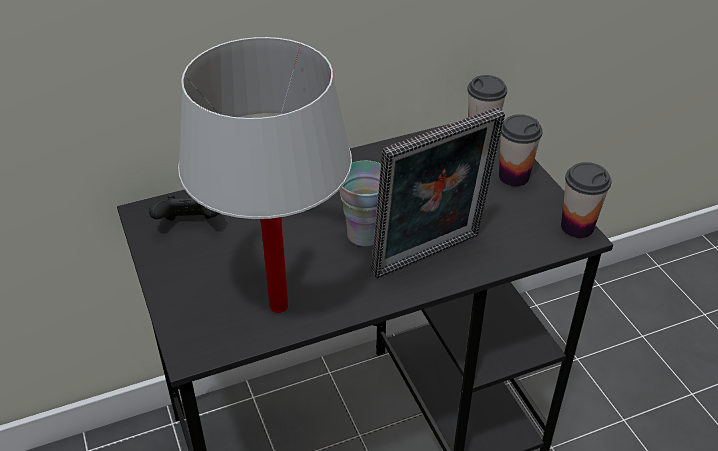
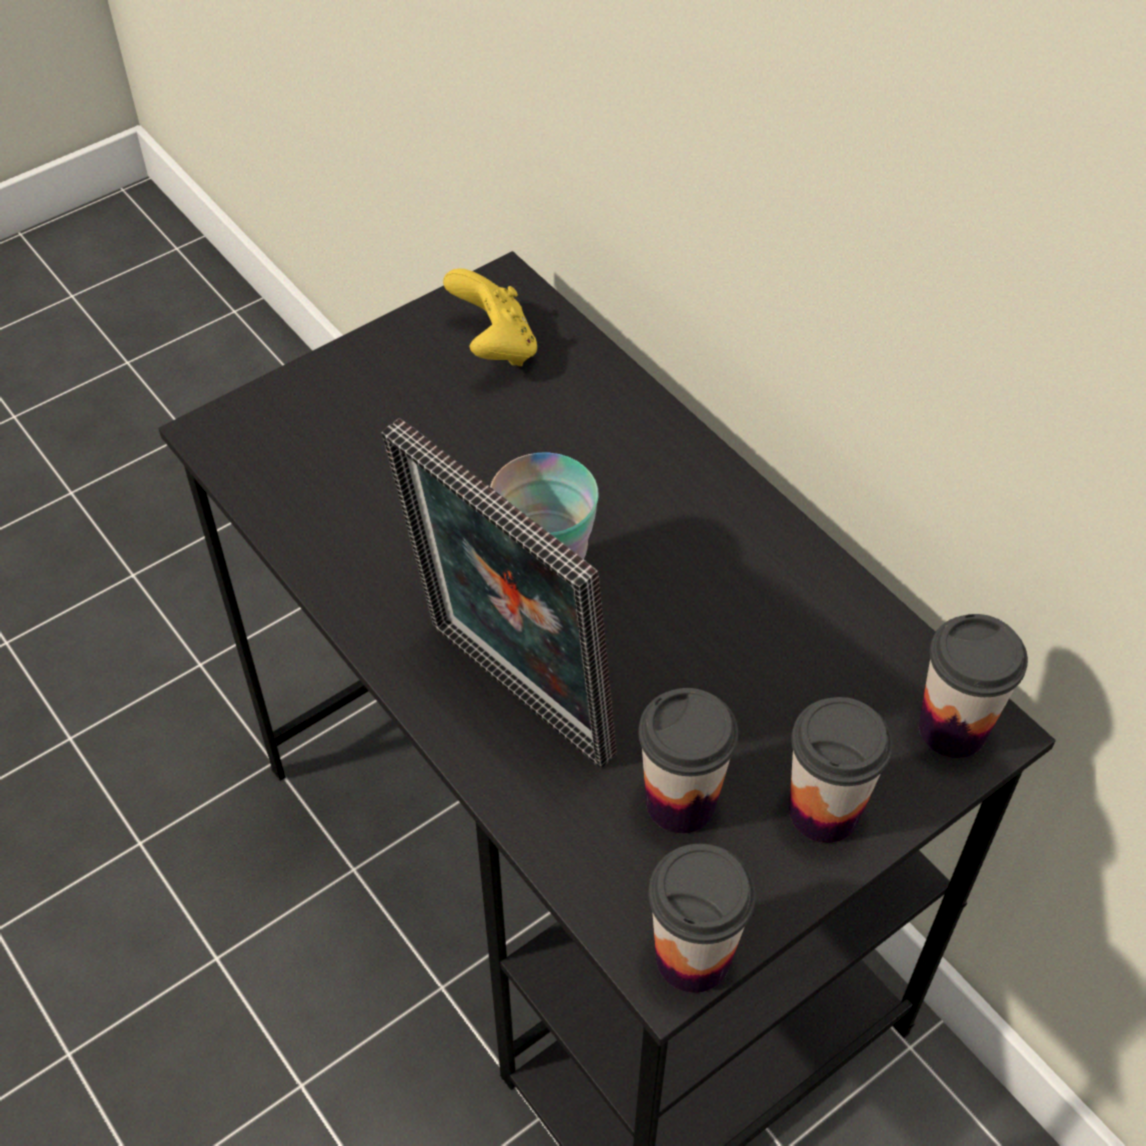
camera: 75 degrees right, 10 degrees up
(189, 224) = (494, 347): black game controller -> yellow game controller
(278, 306) = (334, 509): white table lamp -> none
(500, 215) = (680, 802): none -> cup

